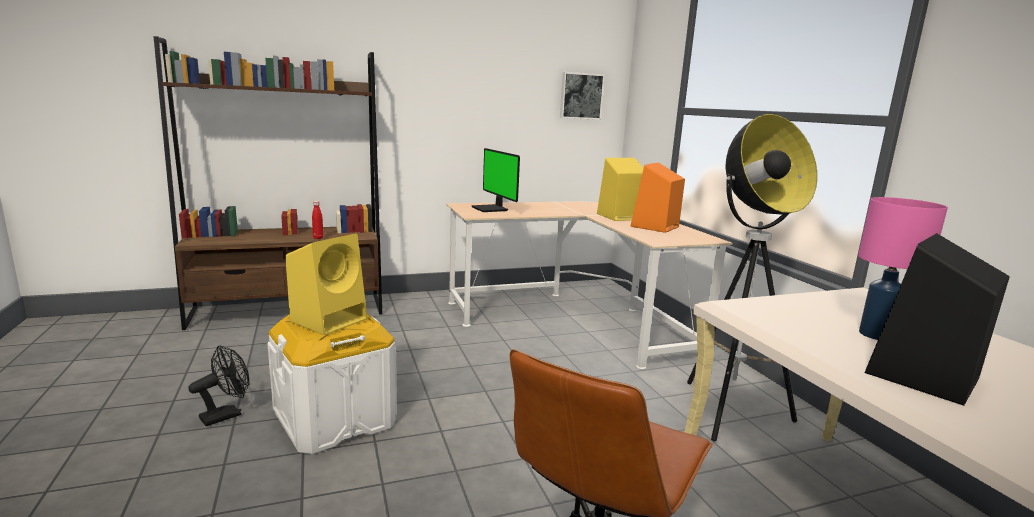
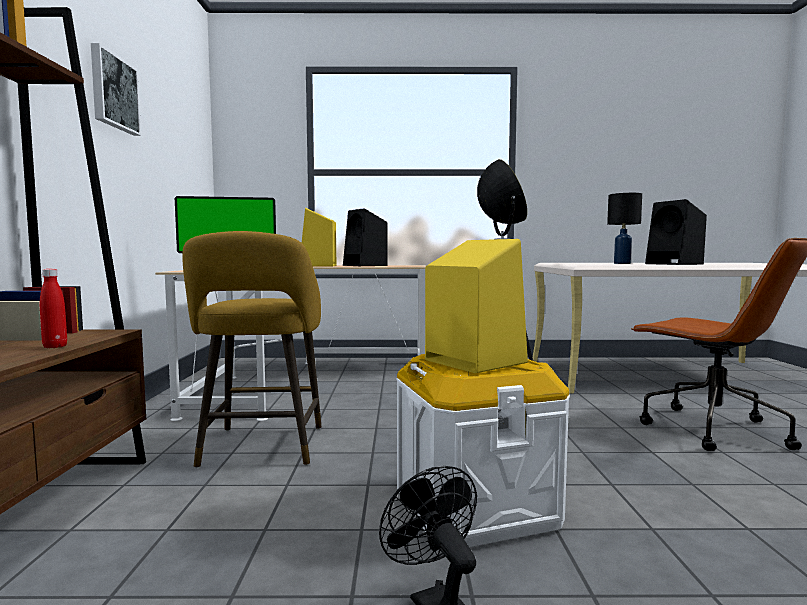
camera: 70 degrees left, 10 degrees down
(410, 337) = (261, 449): none -> yellow stool
(581, 96) = (192, 151): picture -> picture (113, 92)
(654, 227) = (365, 265): orange speaker -> black speaker
(875, 335) = (622, 263): pink table lamp -> black table lamp

